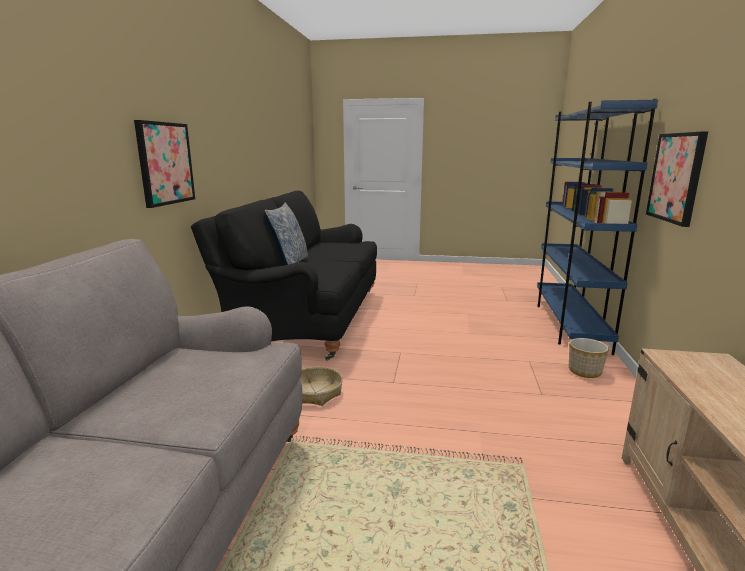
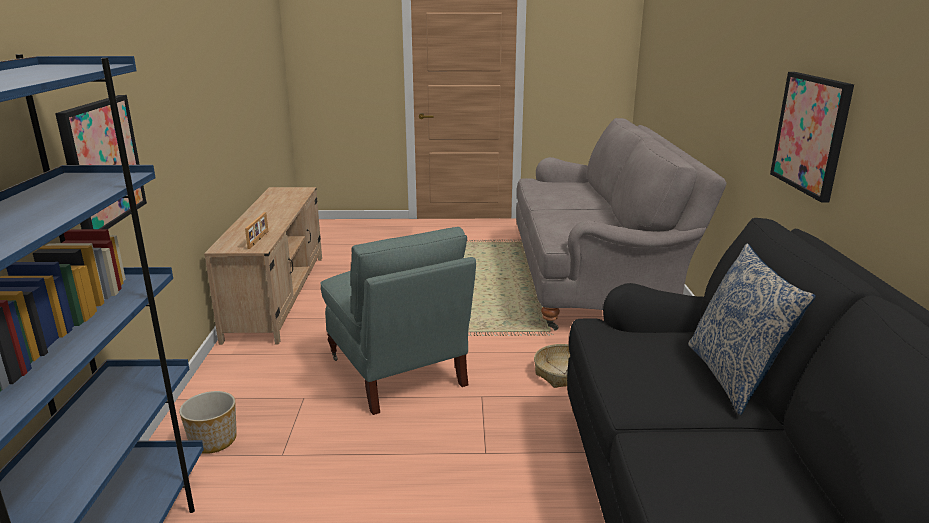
camera: 170 degrees right, 5 degrees up
(467, 408) = (397, 372): none -> grey armchair
(690, 371) = (259, 239): none -> picture frame

